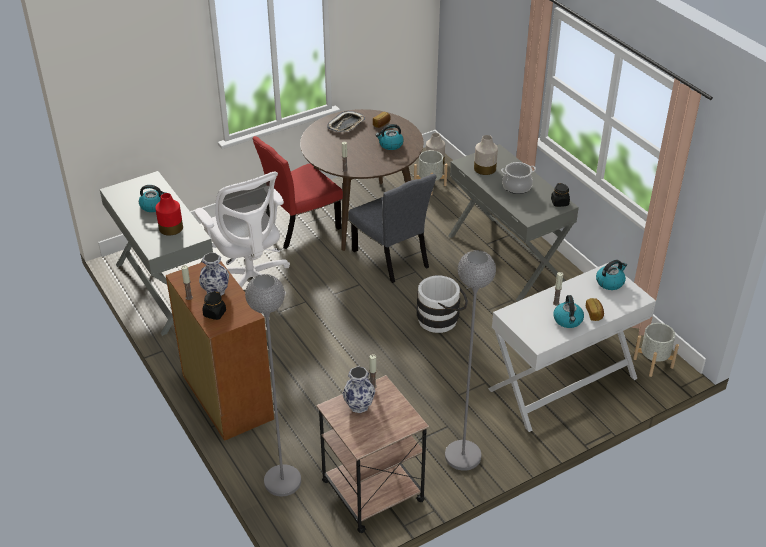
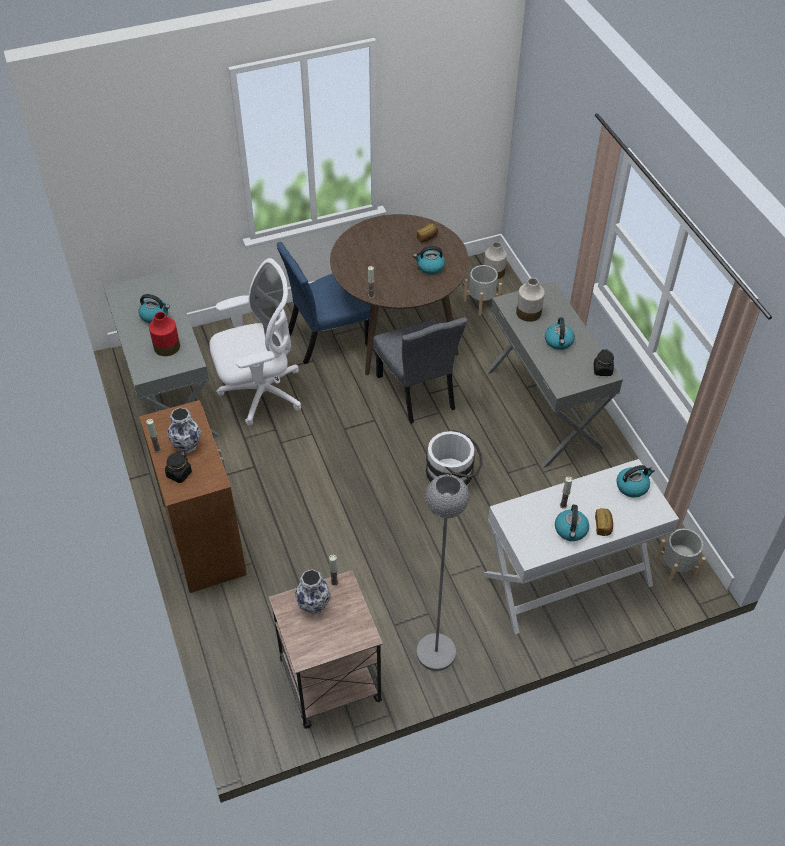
camera: 10 degrees right, 10 degrees up
(249, 278) = (258, 395): white office chair -> white office chair turned 90 degrees counterclockwise
(282, 481) = (238, 652): grey floor lamp -> none
(301, 226) = (328, 338): red chair -> blue chair
(346, 125) = (387, 234): tray -> none
(517, 186) = (559, 342): cooking pot -> kettle

